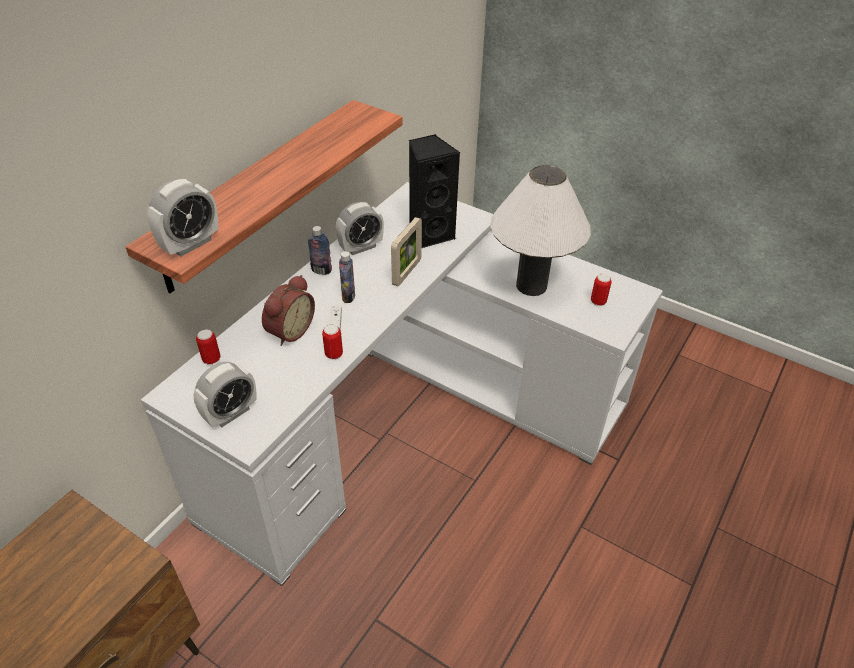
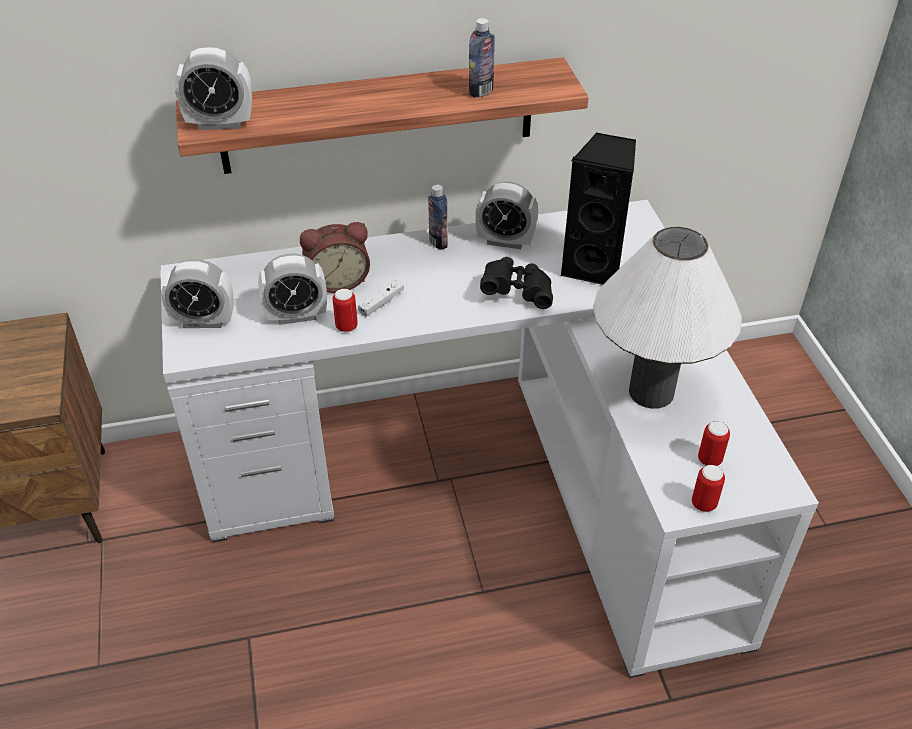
camera: 45 degrees right, 0 degrees up
(211, 359) = (247, 266): can -> can (703, 504)
(291, 368) = (296, 316): none -> alarm clock
(348, 296) = (430, 282): bottle -> bottle (481, 92)
(407, 272) = (517, 292): picture frame -> black binoculars

